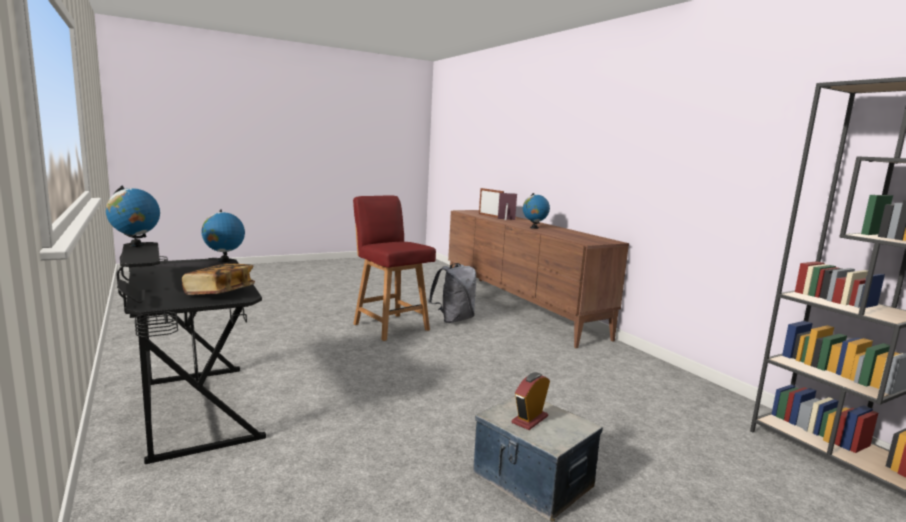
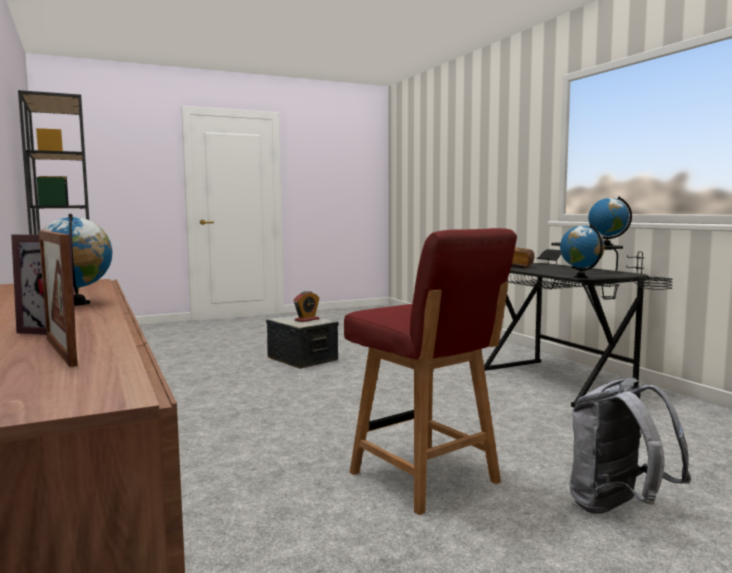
camera: 175 degrees left, 5 degrees down
(454, 319) = (290, 505): grey backpack -> grey backpack (618, 508)

